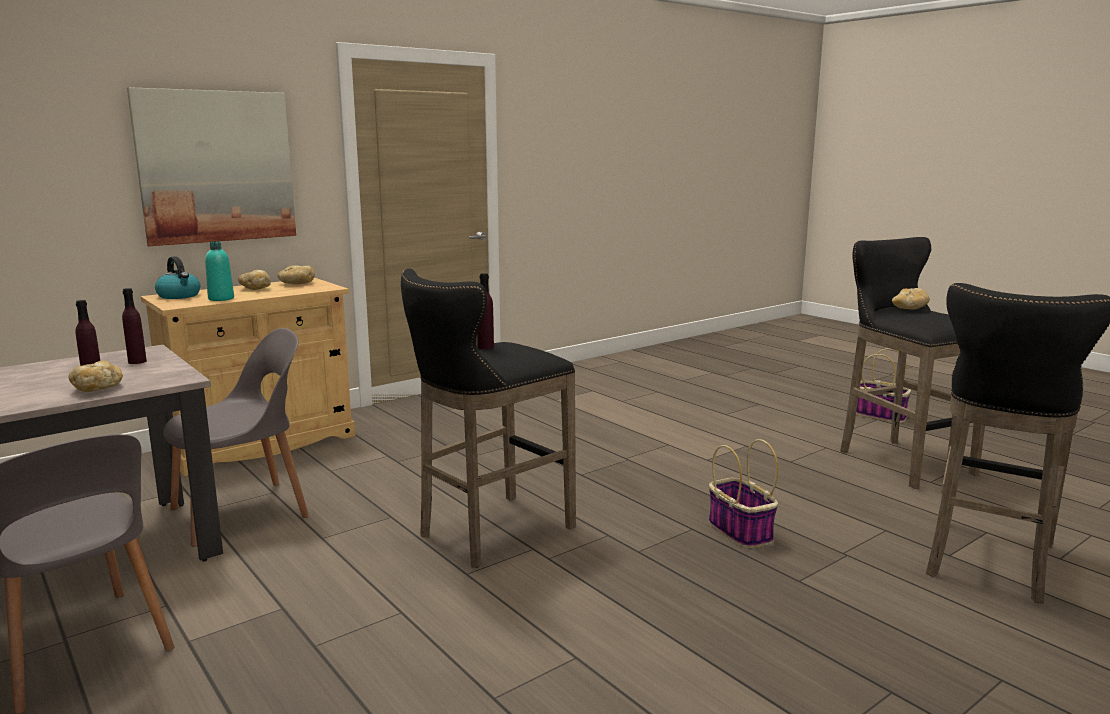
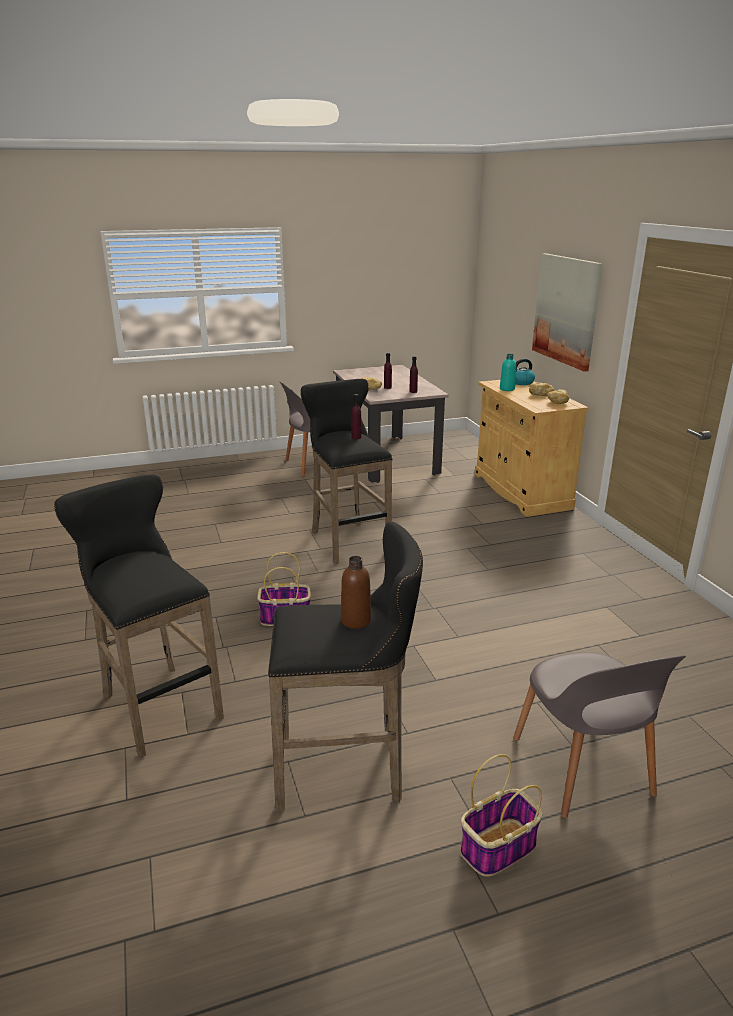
camera: 110 degrees right, 10 degrees up
(244, 511) = (417, 487): grey chair -> grey chair (583, 769)
(909, 309) = (356, 620): bread -> brown bottle

